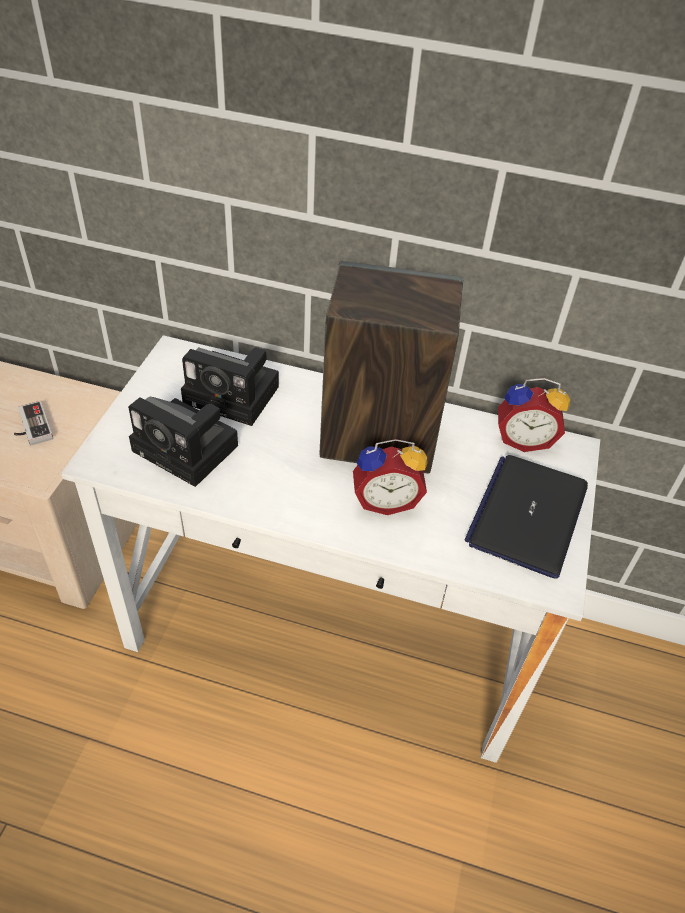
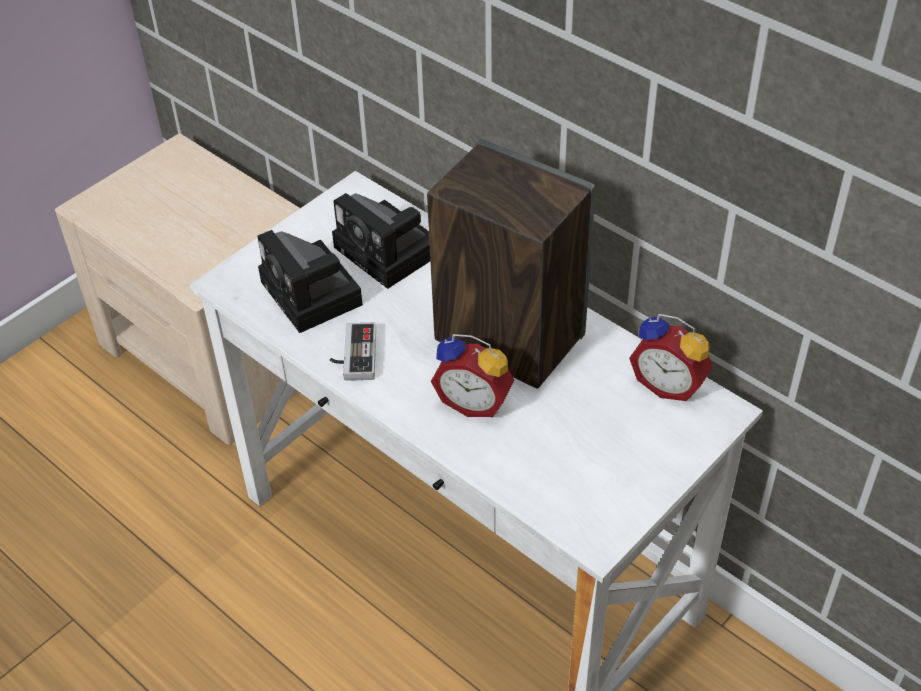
camera: 30 degrees right, 0 degrees up
(30, 427) = (215, 235): game controller -> game controller (353, 355)
(527, 515) = (615, 463): laptop -> none

